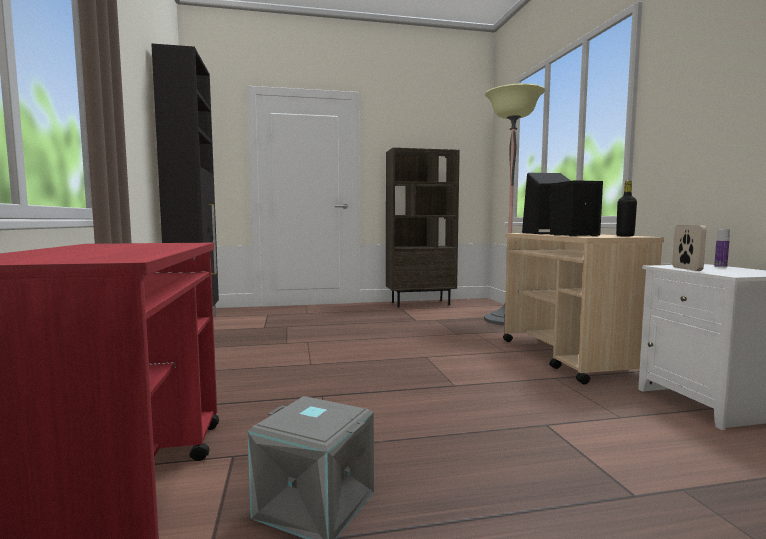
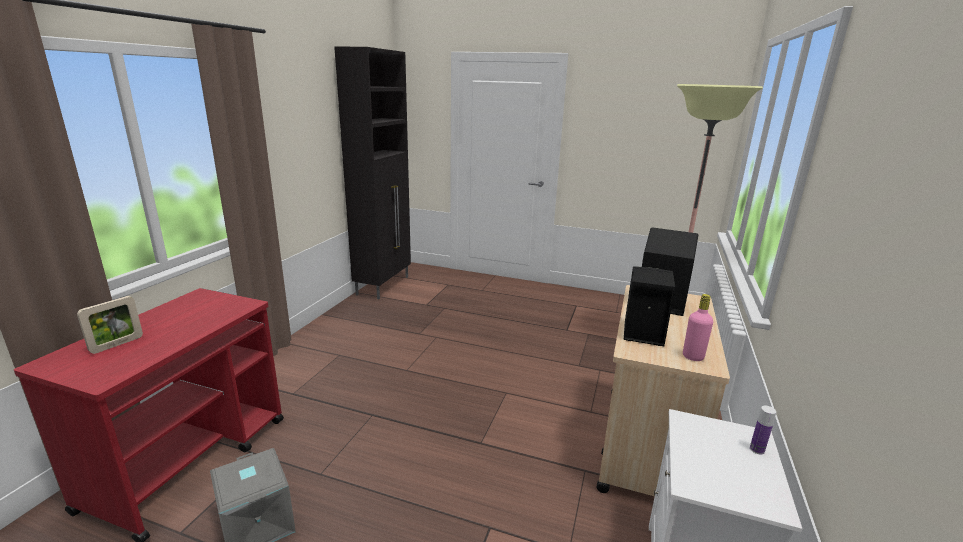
camera: 30 degrees right, 15 degrees up
(420, 303) = (608, 300): brown bookcase -> none
(625, 236) = (693, 357): black bottle -> pink bottle
(686, 268) = (689, 441): picture frame -> picture frame (117, 344)

